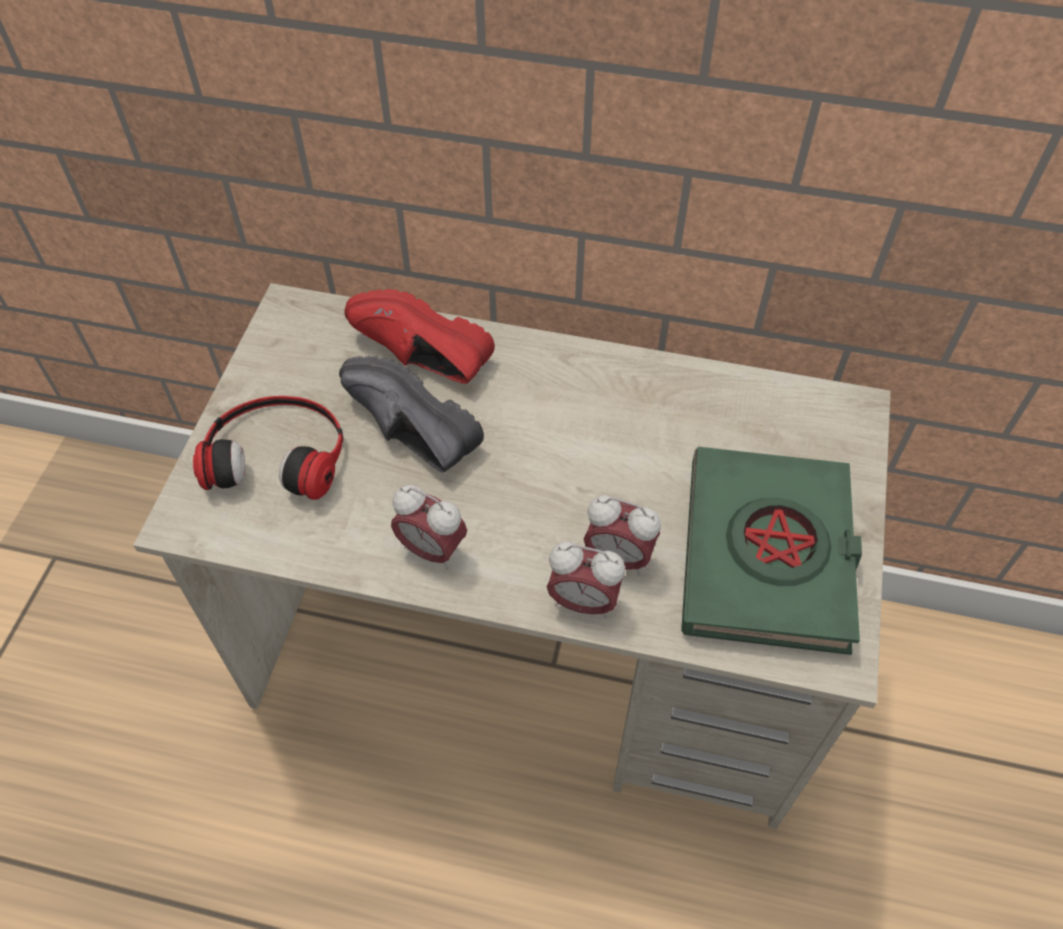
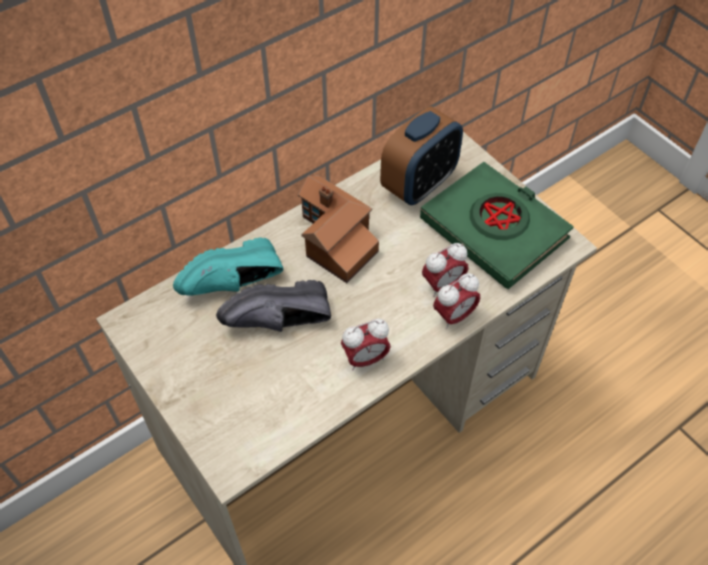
camera: 50 degrees left, 0 degrees up
(277, 452) = (229, 390): headphones -> none
(417, 360) = (234, 285): red shoe -> turquoise shoe
(571, 403) = (334, 240): none -> toy house
(746, 428) = (419, 185): none -> alarm clock

